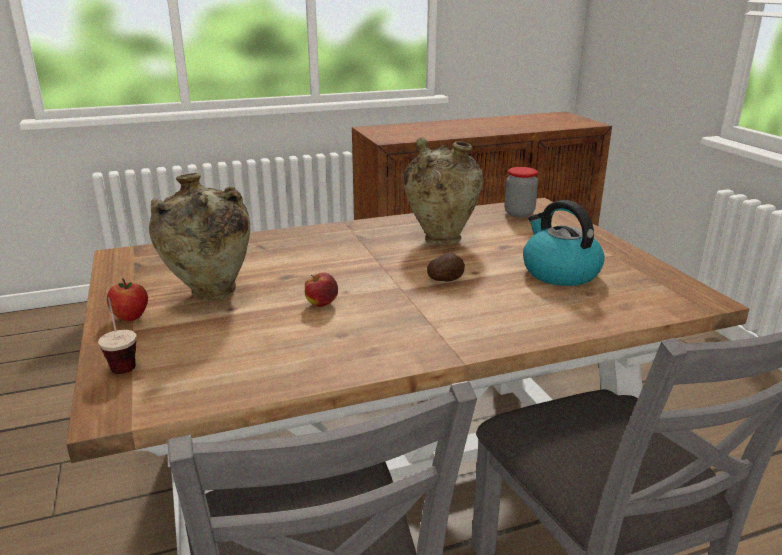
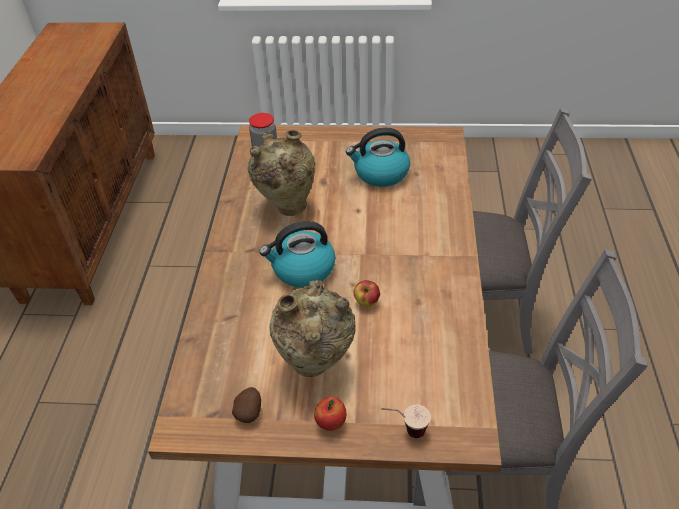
camera: 65 degrees left, 20 degrees up
(350, 263) = (302, 269): none -> kettle
(445, 280) = (362, 228): potato -> potato (249, 411)

